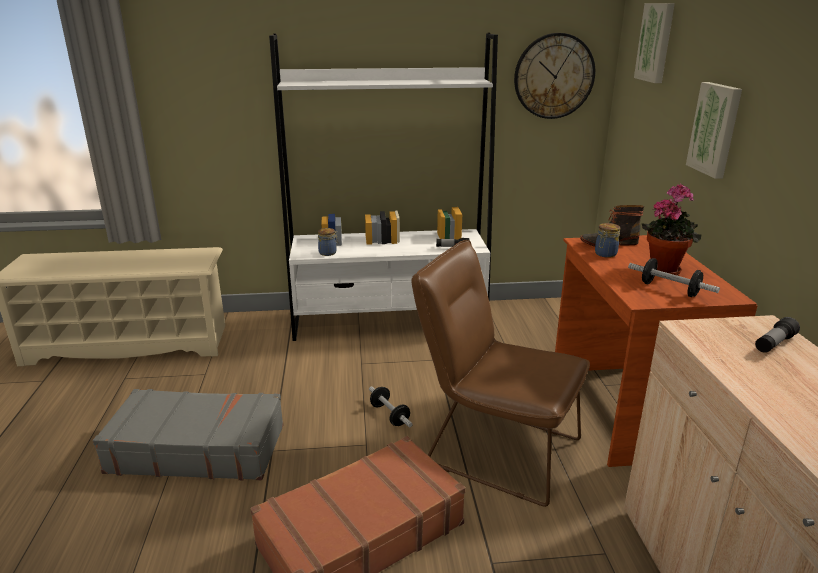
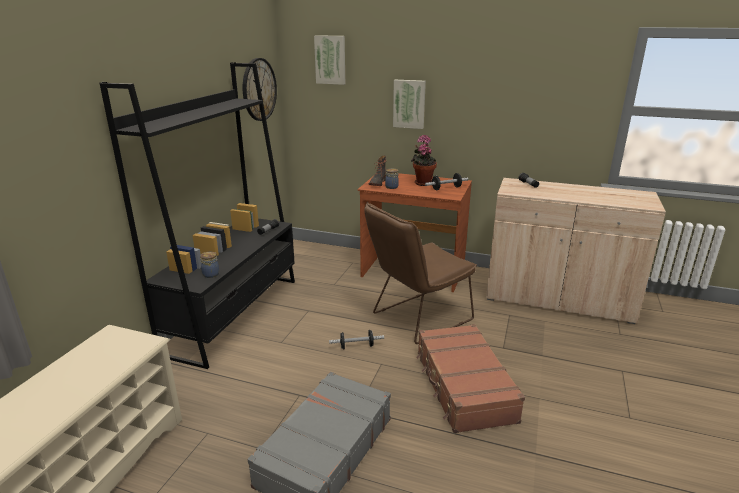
camera: 65 degrees left, 0 degrees up
(390, 321) = (234, 314): white bookcase -> black bookcase

